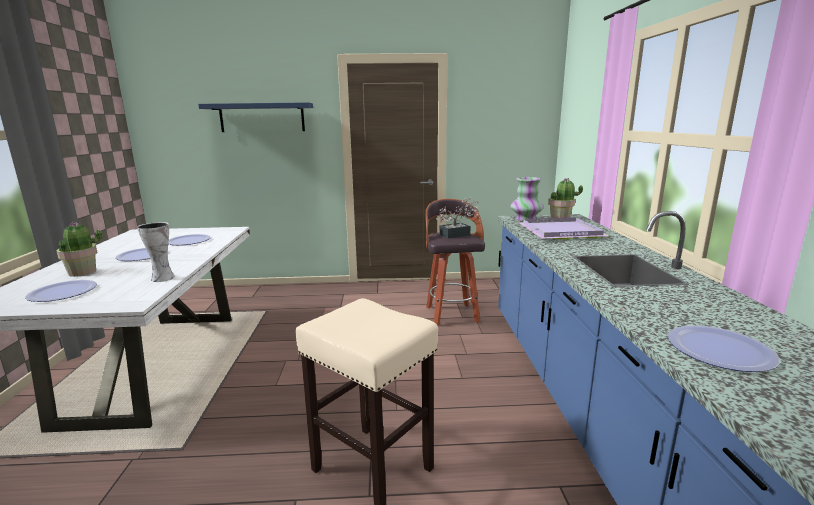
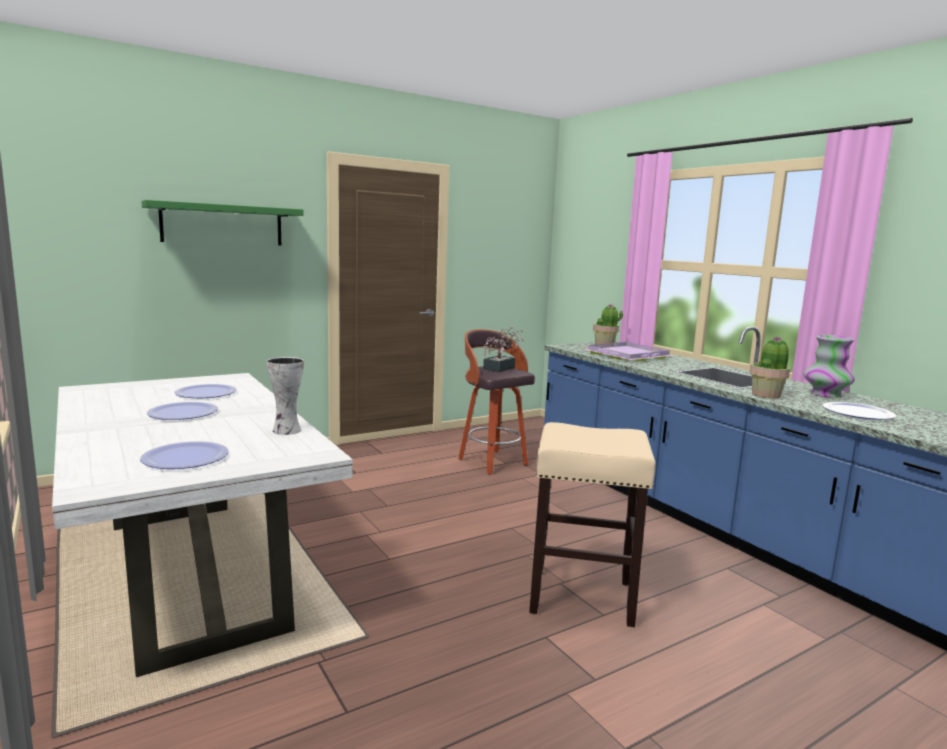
camera: 30 degrees left, 5 degrees down
(83, 272) = (146, 437): potted plant -> potted plant (766, 395)
(262, 117) = (222, 224): blue shelf -> green shelf
(526, 219) = (577, 347): vase -> vase (825, 395)

